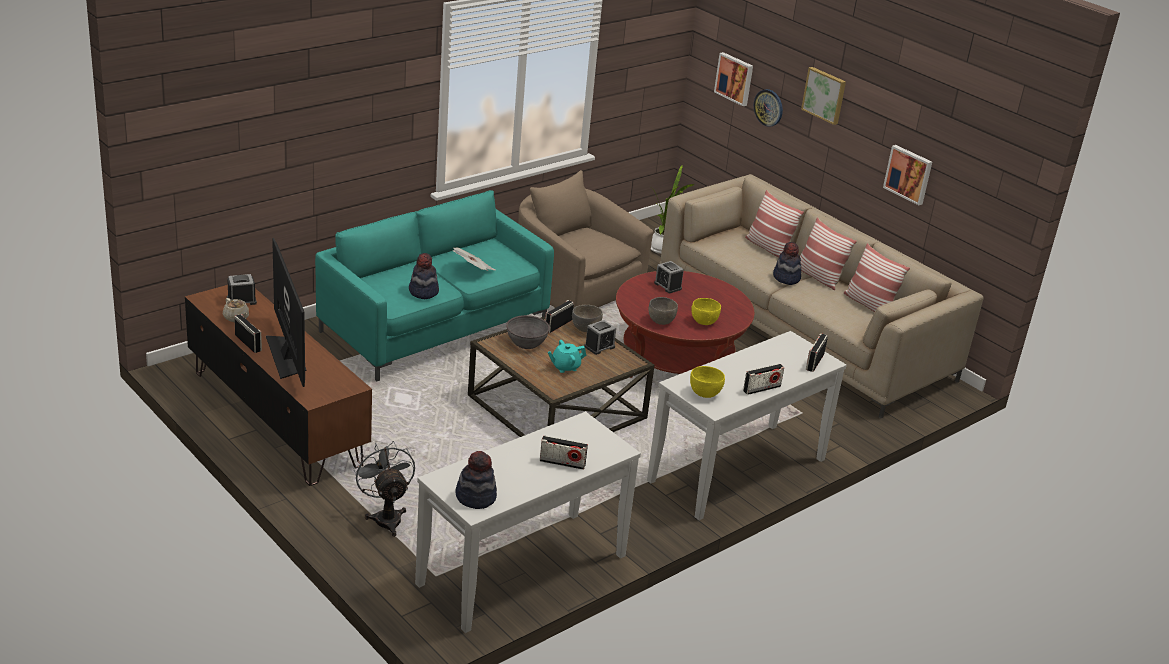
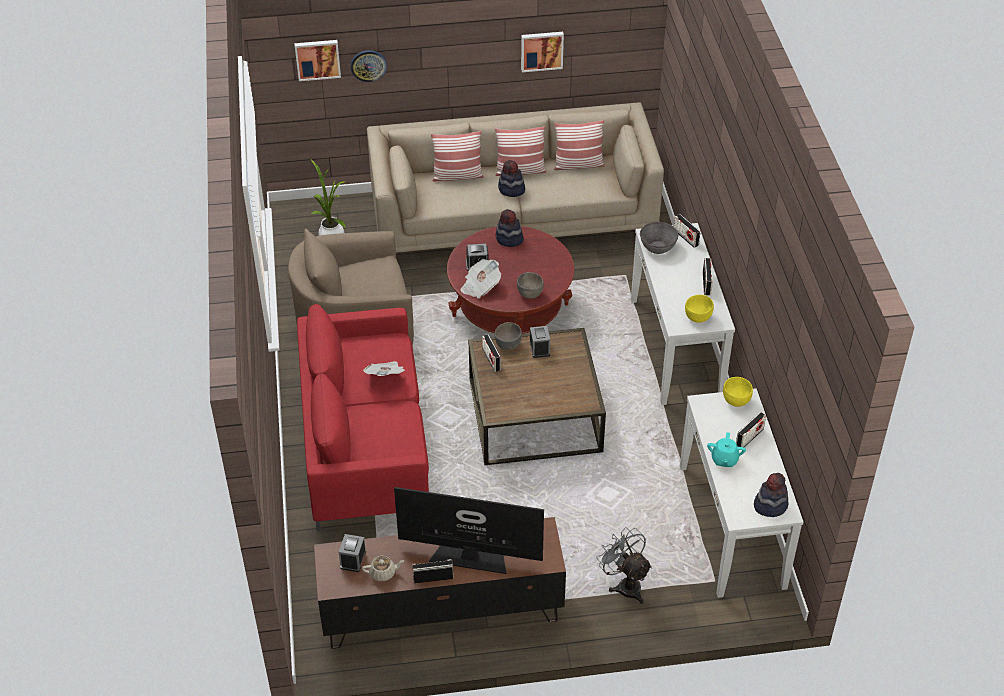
camera: 55 degrees left, 15 degrees up
(386, 517) = (625, 584): grey fan -> grey fan turned 45 degrees clockwise
(423, 291) = (401, 425): hat -> hat (509, 239)
(434, 329) = (364, 446): turquoise sofa -> red sofa
(526, 343) = (507, 391): grey bowl -> grey bowl (658, 247)
(565, 367) = (557, 382): turquoise teapot -> turquoise teapot (724, 460)
(641, 294) = (480, 286): none -> newspaper
(703, 322) = (545, 269): yellow bowl -> yellow bowl (736, 401)
(825, 95) = (432, 29): picture -> none

